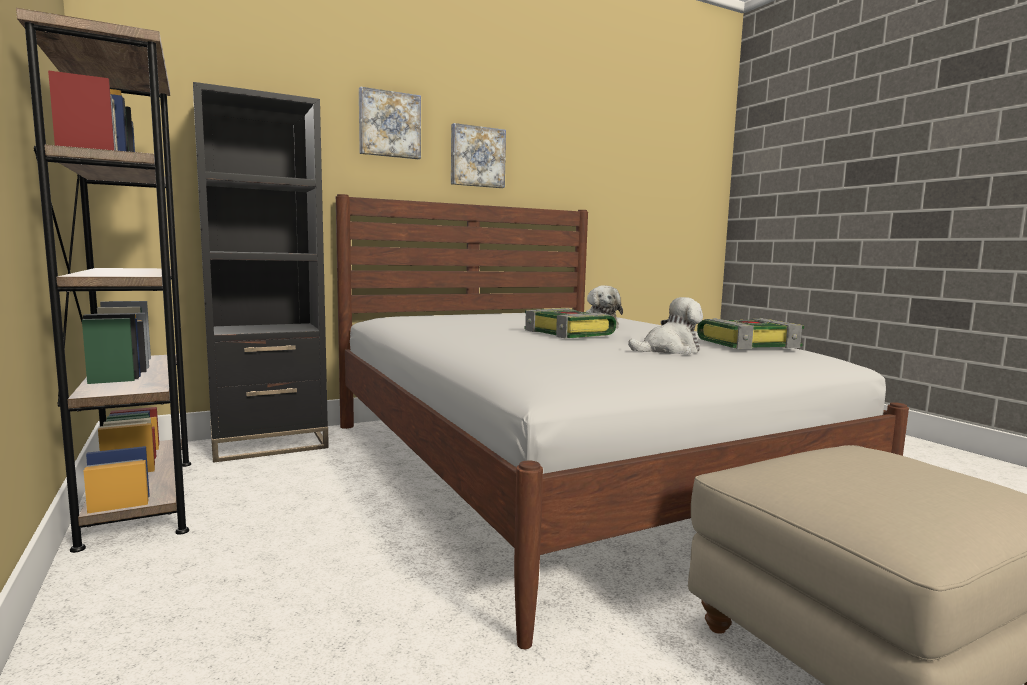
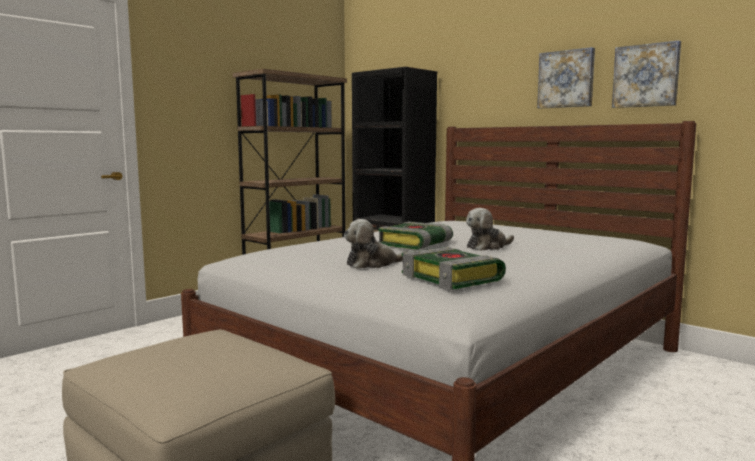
camera: 70 degrees right, 0 degrees up
(389, 124) = (492, 66): picture -> picture (646, 76)
(669, 350) = (373, 264): plush toy -> plush toy turned 105 degrees clockwise

